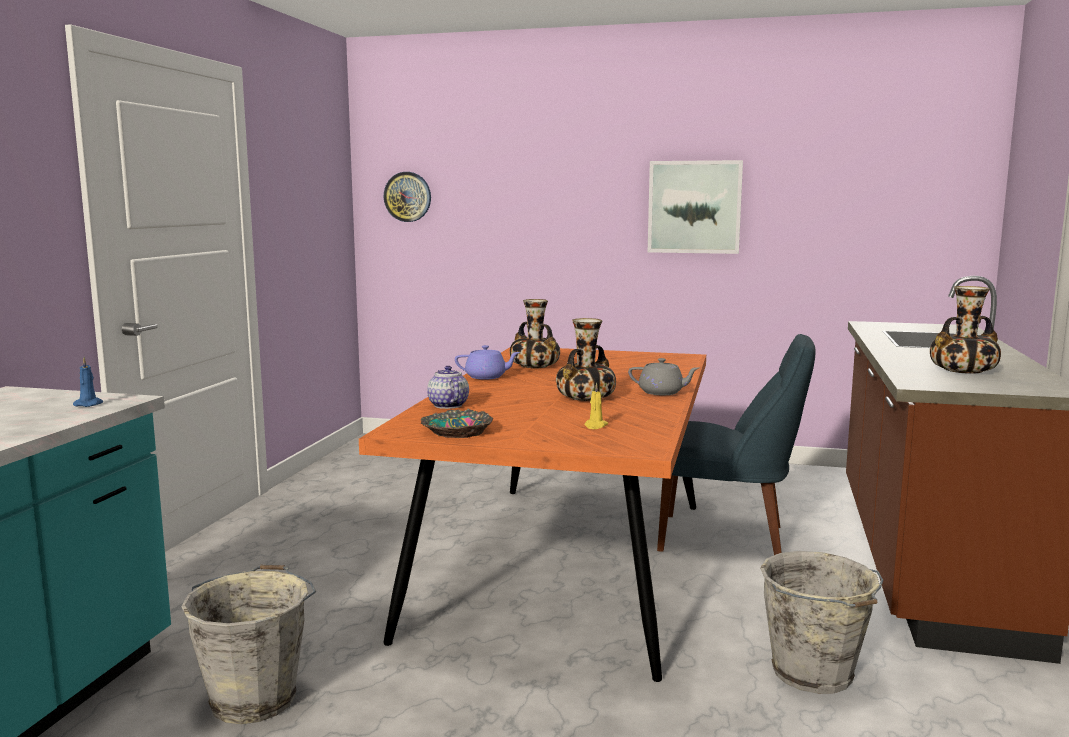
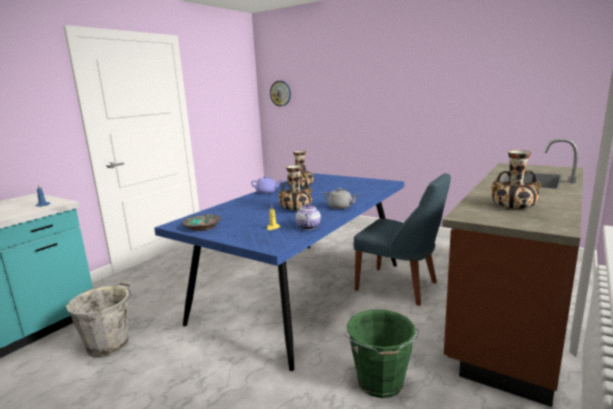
camera: 20 degrees right, 5 degrees up
(447, 405) = (222, 209): teapot -> teapot (308, 227)
(566, 563) = (302, 291): orange dining table -> blue dining table
(694, 207) = (421, 94): picture -> none
(814, 675) = (380, 383): grey bucket -> green bucket

